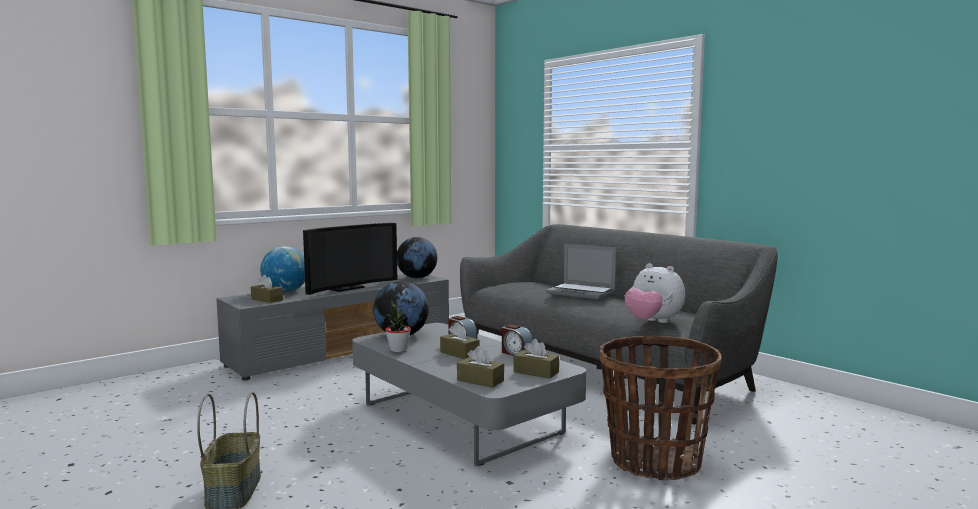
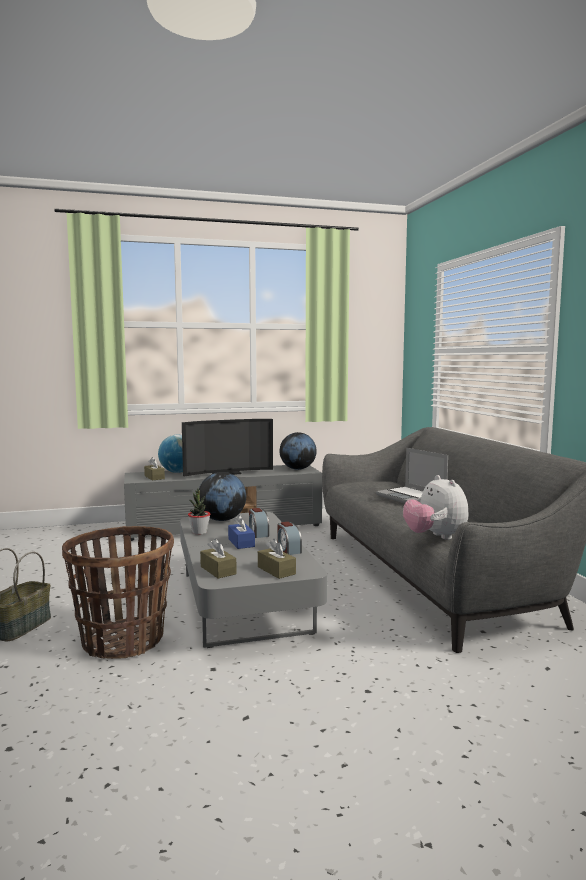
camera: 25 degrees right, 0 degrees up
(459, 353) = (241, 543): brown tissue box -> blue tissue box
(654, 461) = (366, 682): basket -> basket (123, 640)

